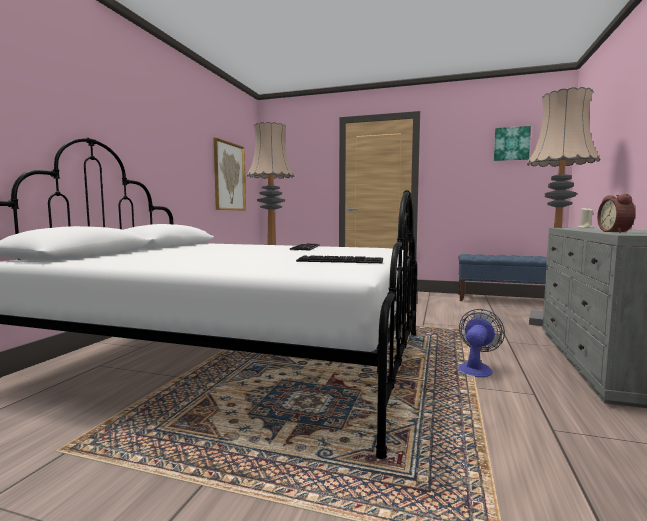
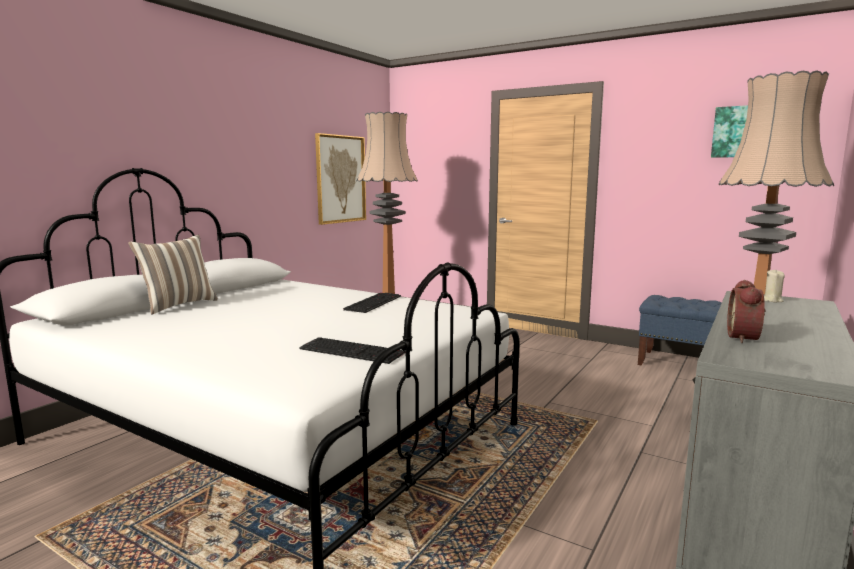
camera: 15 degrees right, 5 degrees up
(141, 251) = (178, 305): none -> pillow
(476, 368) = (552, 493): fan -> none

